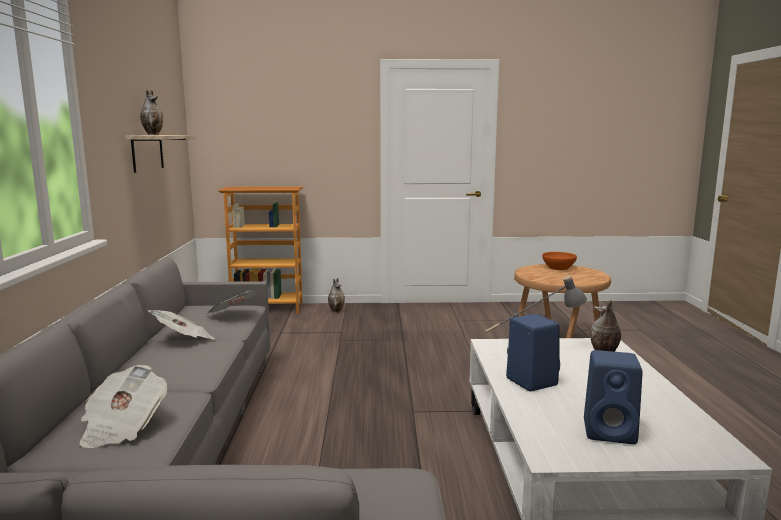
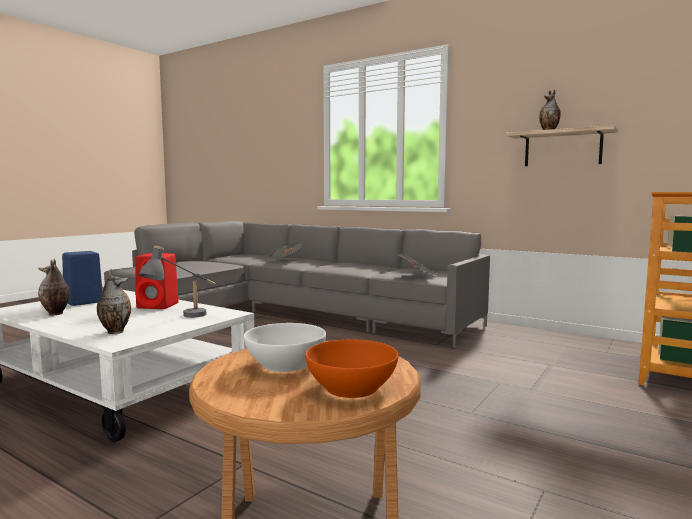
camera: 125 degrees right, 5 degrees down
(184, 340) = (380, 269): newspaper -> none
(336, 311) = (648, 407): vase -> vase (56, 313)
(530, 381) = (159, 306): blue speaker -> red speaker
(563, 276) = (286, 364): none -> white bowl

